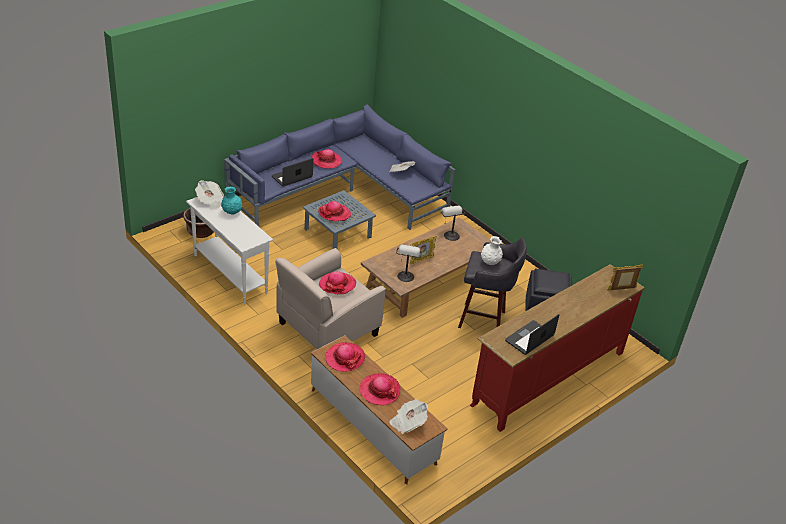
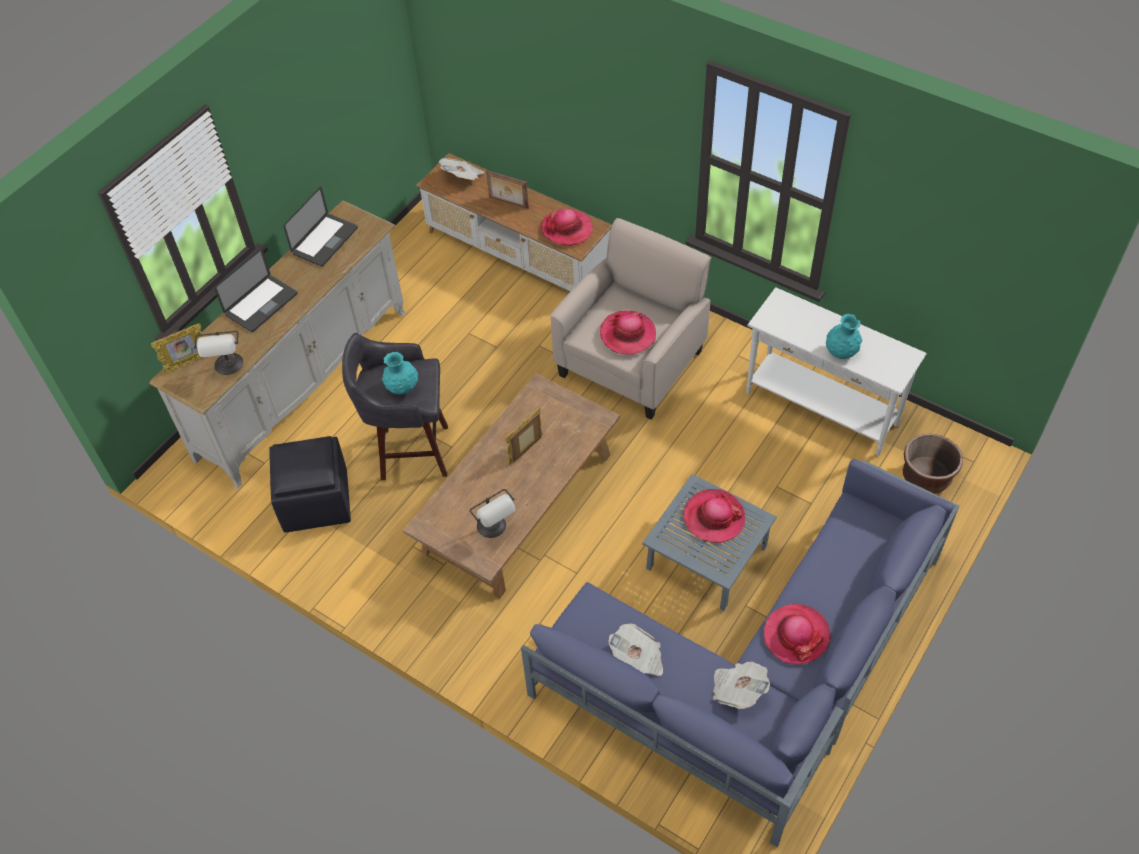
camera: 170 degrees right, 15 degrees up
(210, 201) = (889, 363): newspaper -> newspaper (738, 690)
(292, 177) = (831, 560): laptop -> laptop (261, 304)
(379, 390) = (508, 203): hat -> picture frame
(405, 274) = (541, 414): table lamp -> table lamp (229, 368)
(490, 262) = (402, 388): white vase -> turquoise vase
(548, 377) = (305, 384): red cabinet -> grey cabinet

